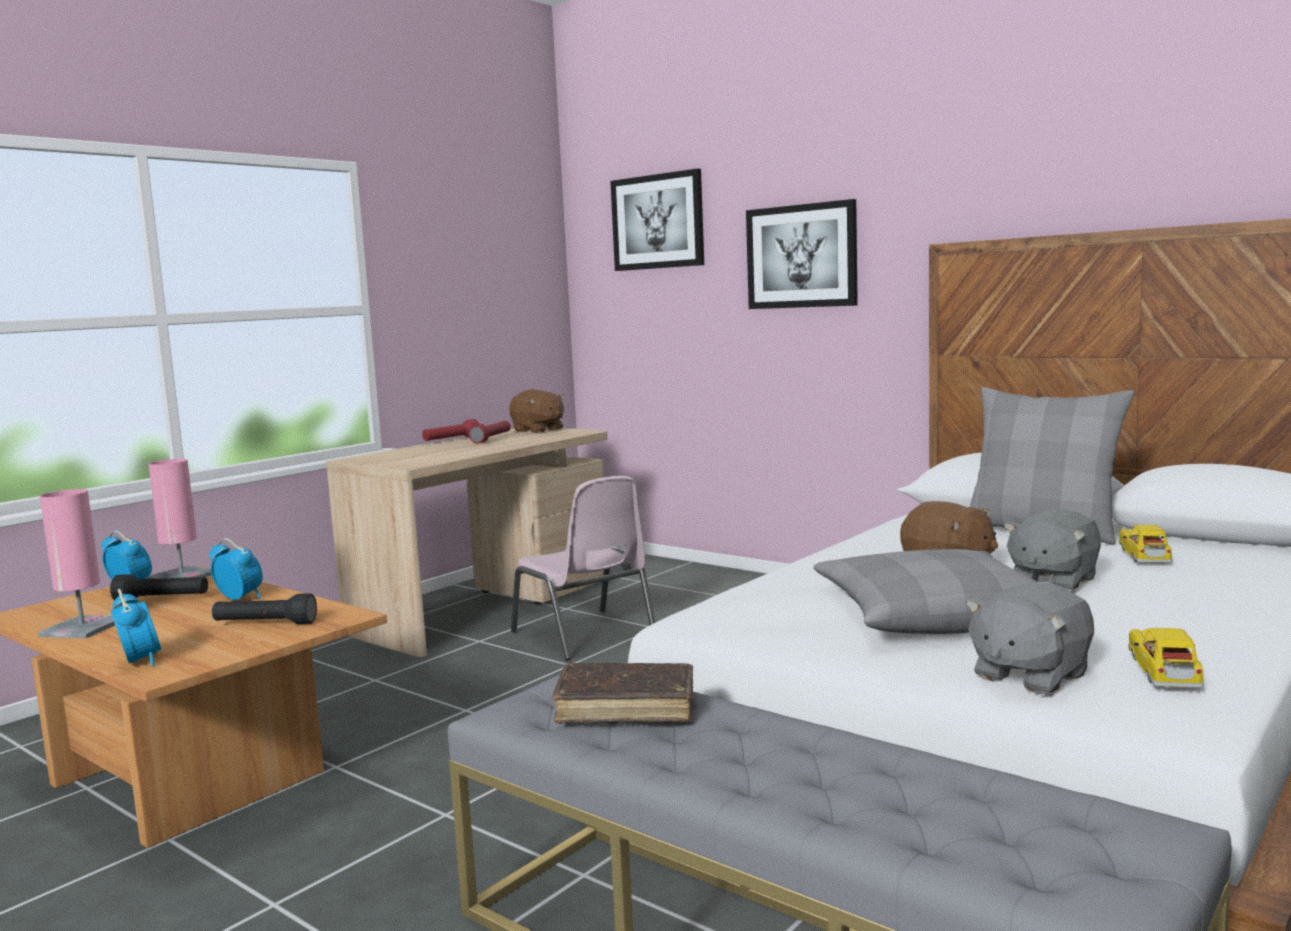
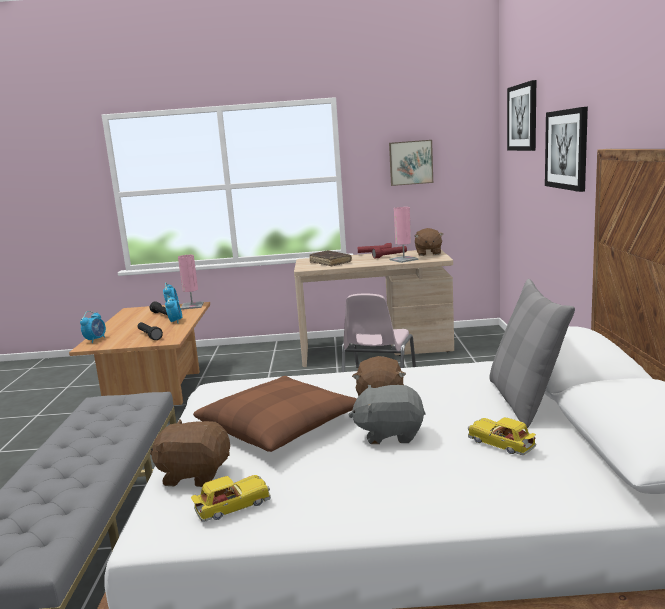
camera: 50 degrees right, 5 degrees up
(82, 628) = (122, 321): pink table lamp -> pink table lamp (403, 259)
(466, 287) = (410, 162): none -> picture
(626, 707) = (114, 415): brown book -> brown book (330, 262)
(933, 615) = (280, 426): grey pillow -> brown pillow
(1029, 675) = (194, 474): grey plush toy -> brown plush toy
(1145, 556) = (502, 444): toy car -> toy car turned 105 degrees counterclockwise

